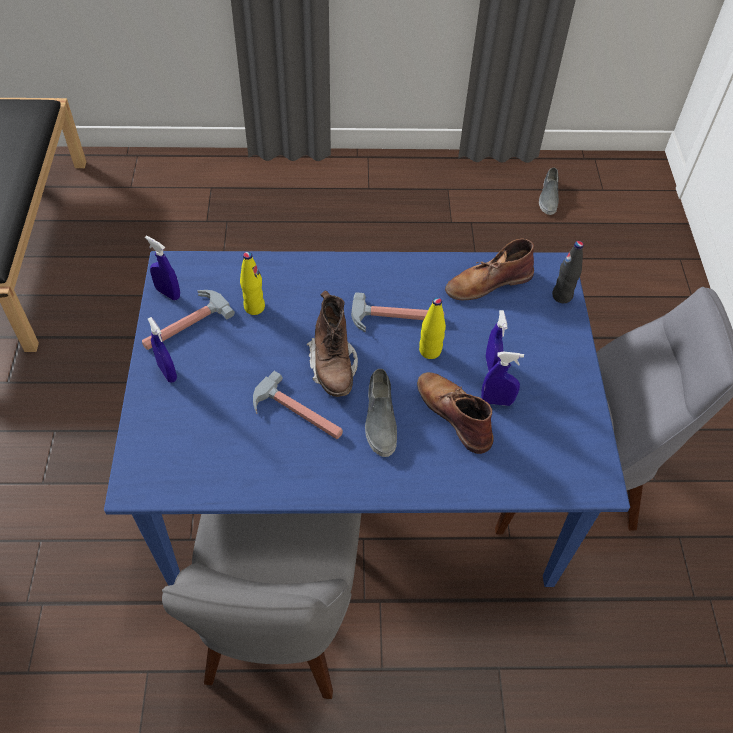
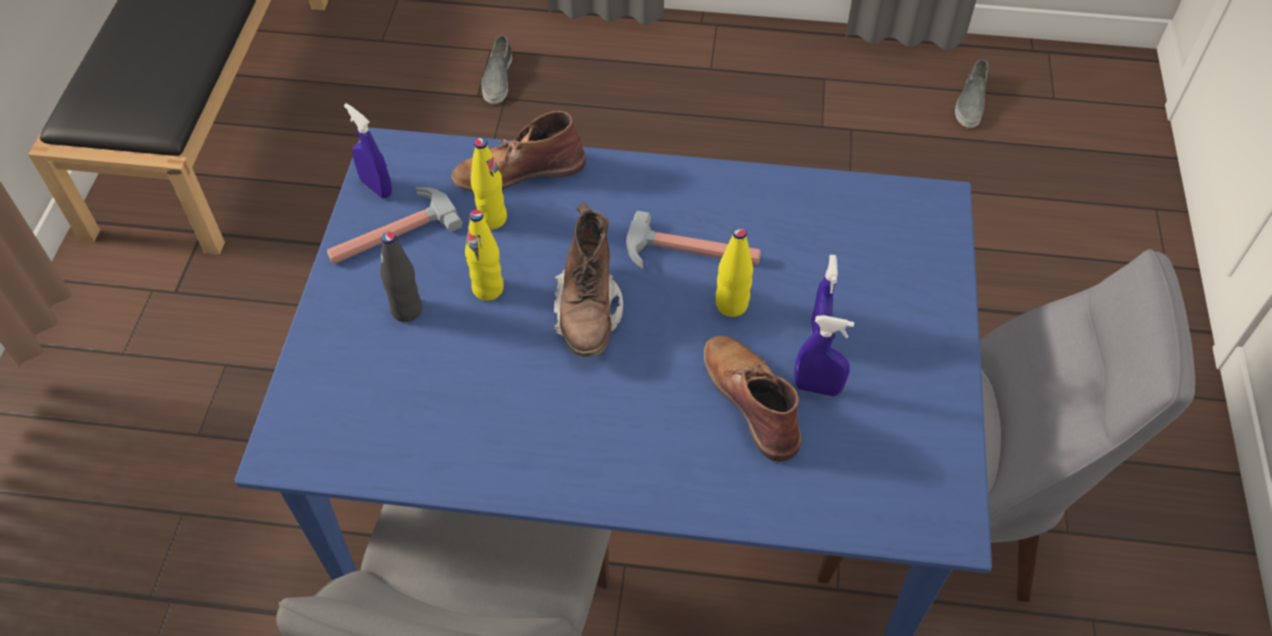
camera: 10 degrees right, 0 degrees up
(167, 372) = (355, 298): blue spray bottle -> none
(260, 356) = (488, 289): none -> yellow bottle
(297, 415) = (525, 376): hammer -> none
(380, 419) = (642, 395): grey shoe -> grey shoe (497, 78)
(487, 282) = (833, 214): brown boot -> brown boot (518, 171)
(562, 296) = (941, 244): black bottle -> black bottle (407, 310)

